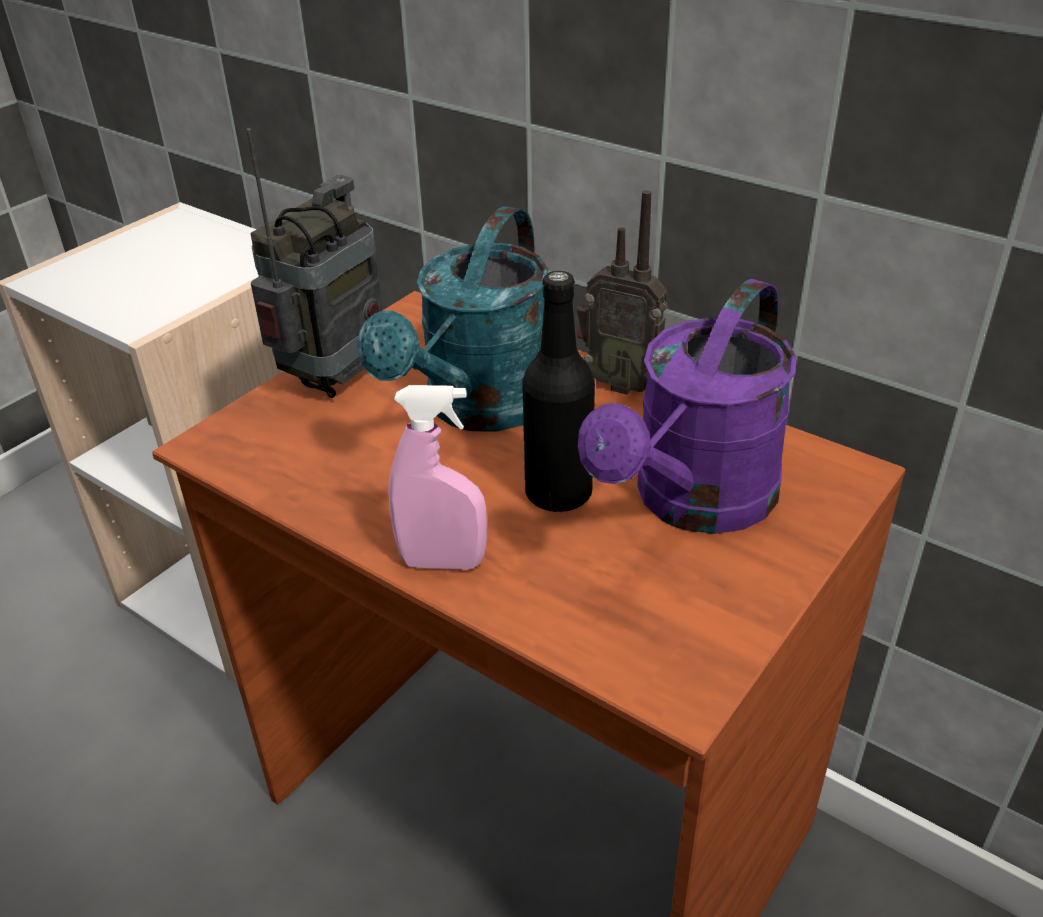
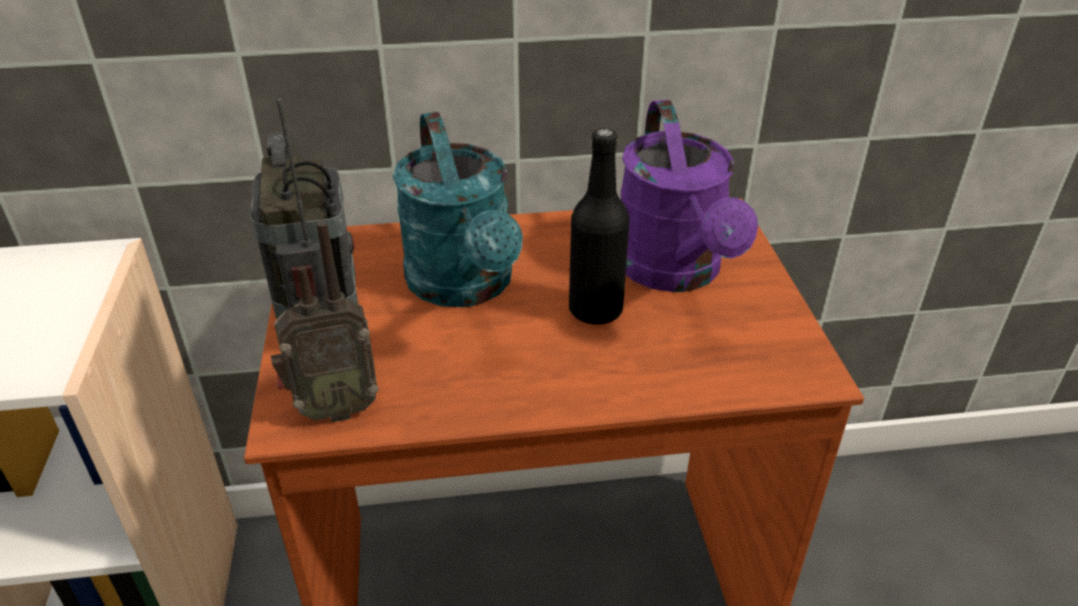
camera: 45 degrees left, 0 degrees up
(442, 562) = (591, 392): pink spray bottle -> none
(621, 382) = (531, 224): radio -> radio (333, 409)

